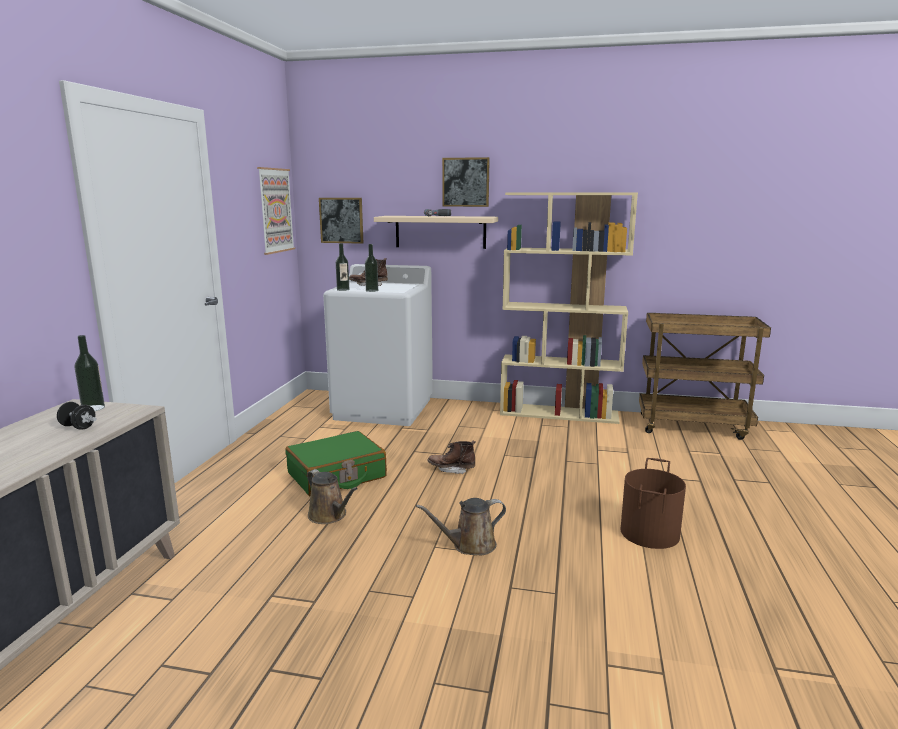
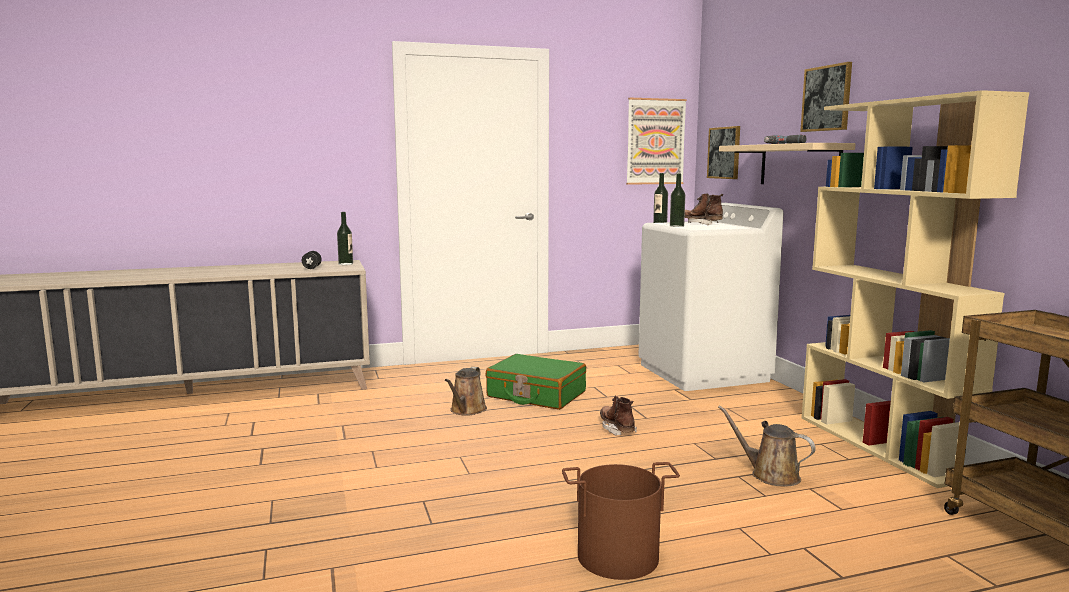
camera: 60 degrees right, 5 degrees down
(470, 545) = (477, 469): brown watering can -> brown watering can (770, 475)

